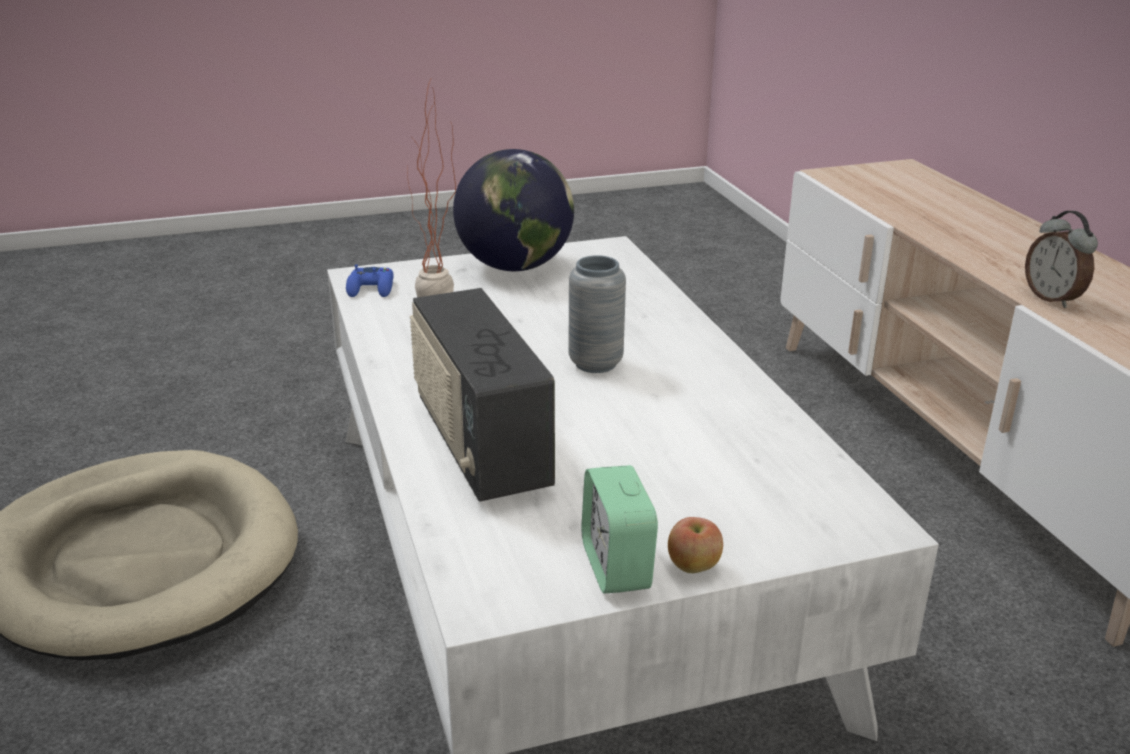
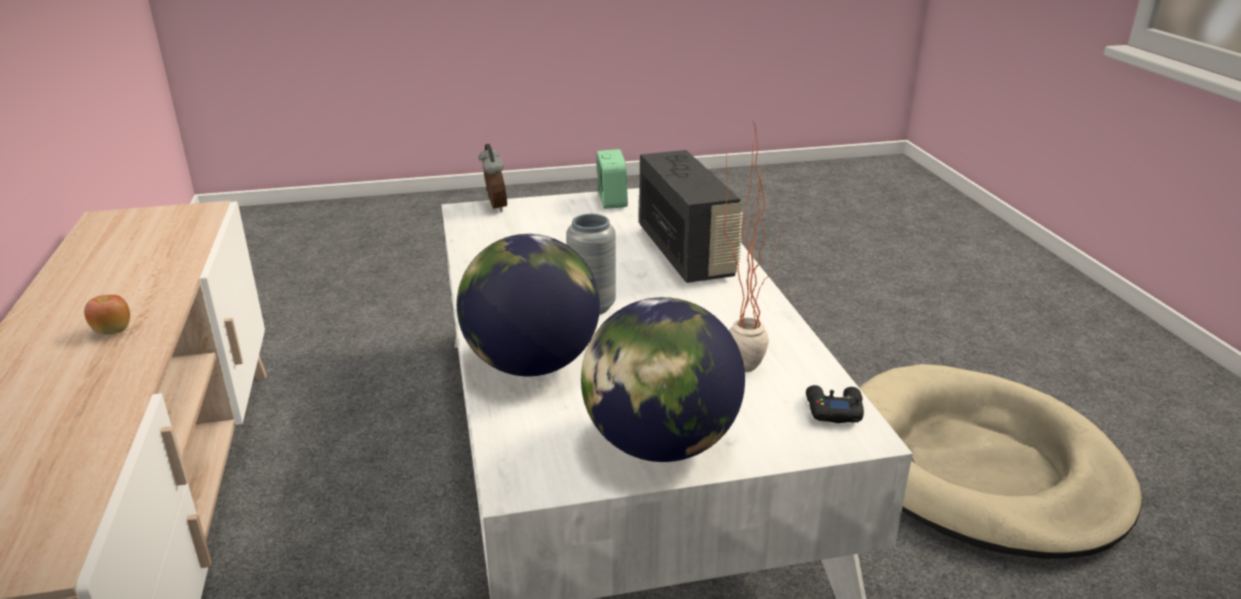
camera: 175 degrees left, 0 degrees up
(371, 288) = (833, 410): blue game controller -> black game controller
(636, 310) = (531, 364): none -> globe
(693, 567) = (573, 199): apple -> apple (113, 331)
(1052, 299) = (162, 281): alarm clock -> alarm clock (494, 207)

